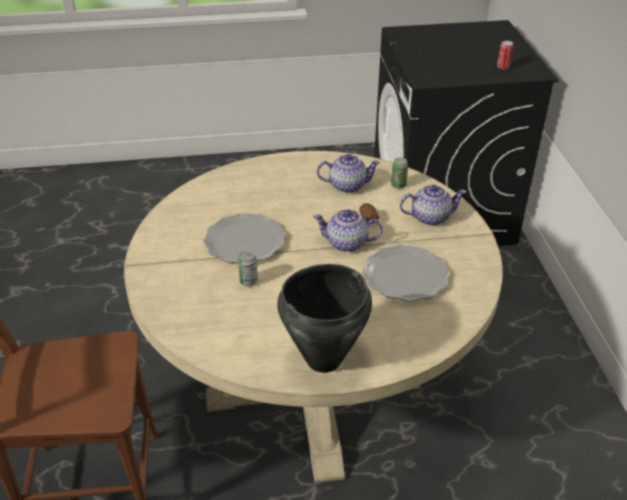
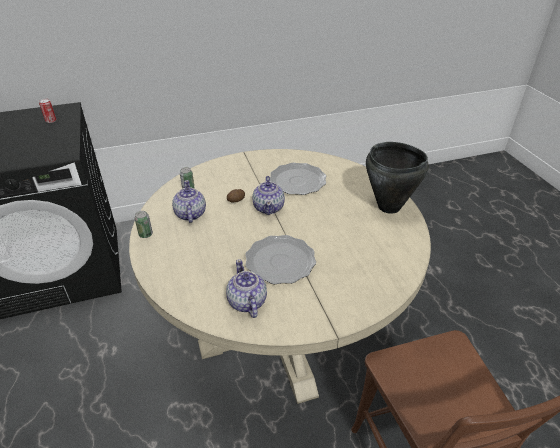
camera: 100 degrees left, 0 degrees up
(248, 281) = (330, 251): can -> can (145, 234)
(430, 217) = (229, 174): teapot -> teapot (246, 302)

